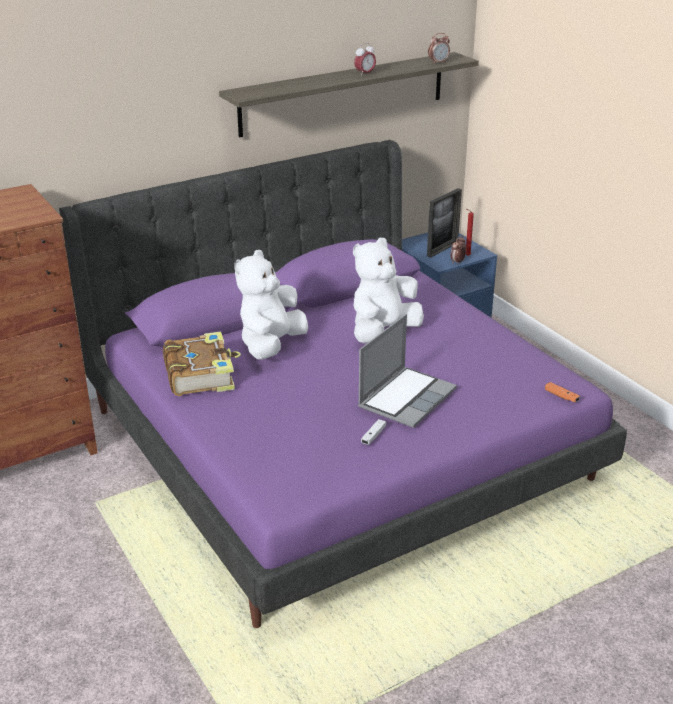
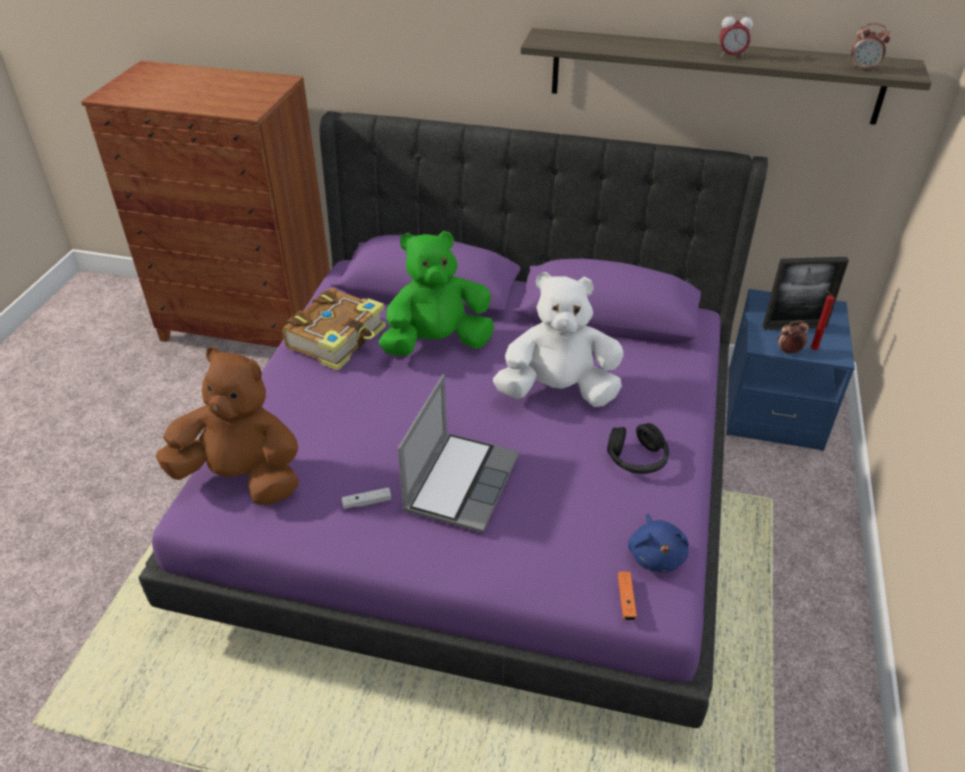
camera: 45 degrees right, 10 degrees up
(271, 345) = (437, 343): white plush toy -> green plush toy
(277, 469) = (242, 477): none -> brown plush toy
(406, 398) = (460, 482): laptop -> laptop turned 60 degrees counterclockwise
(472, 340) = (637, 459): none -> black headphones
(544, 372) = (656, 555): none -> blue plush toy

